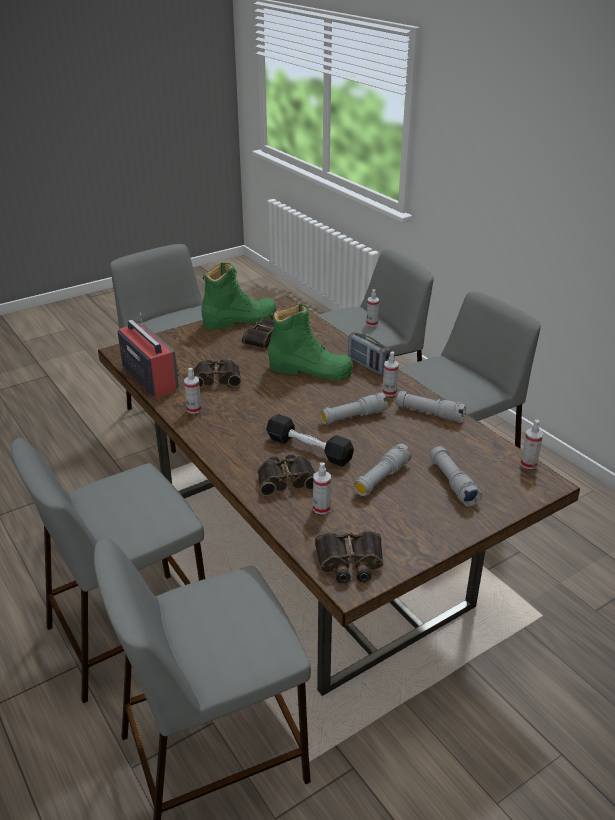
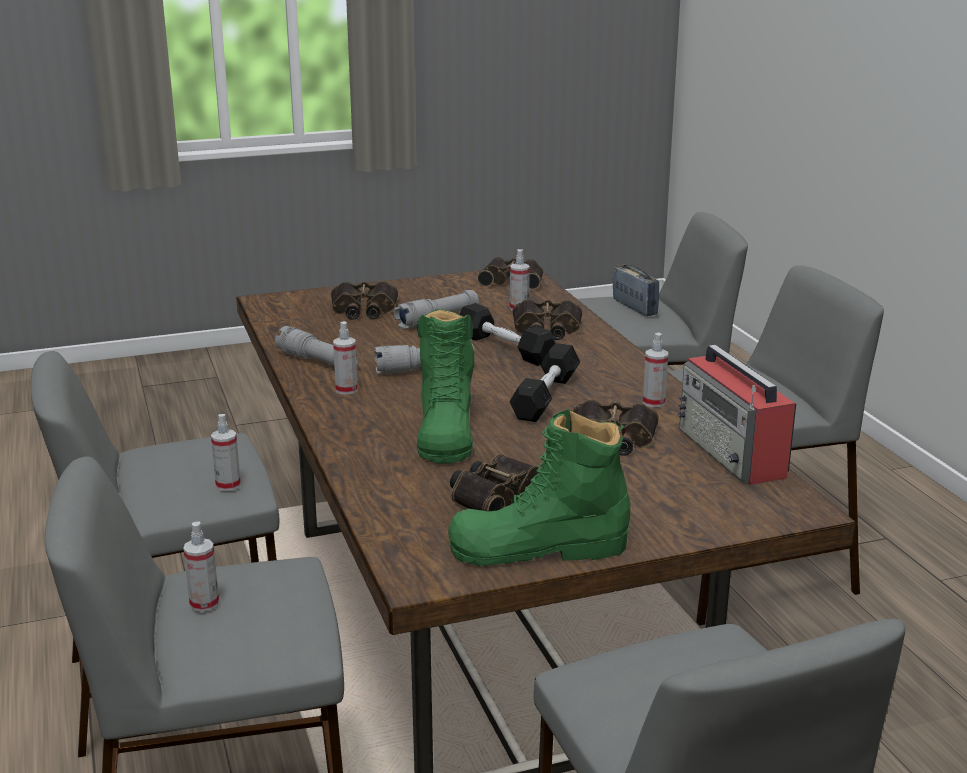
camera: 165 degrees left, 10 degrees down
(263, 404) = (545, 397): none -> black dumbbell
(310, 370) = (445, 432): green boot -> green boot turned 120 degrees counterclockwise
(368, 365) = (343, 427): radio -> radio (634, 307)
(453, 483) = (363, 309): grey flashlight -> binoculars
(528, 464) = (262, 313): spray bottle -> spray bottle (228, 485)

